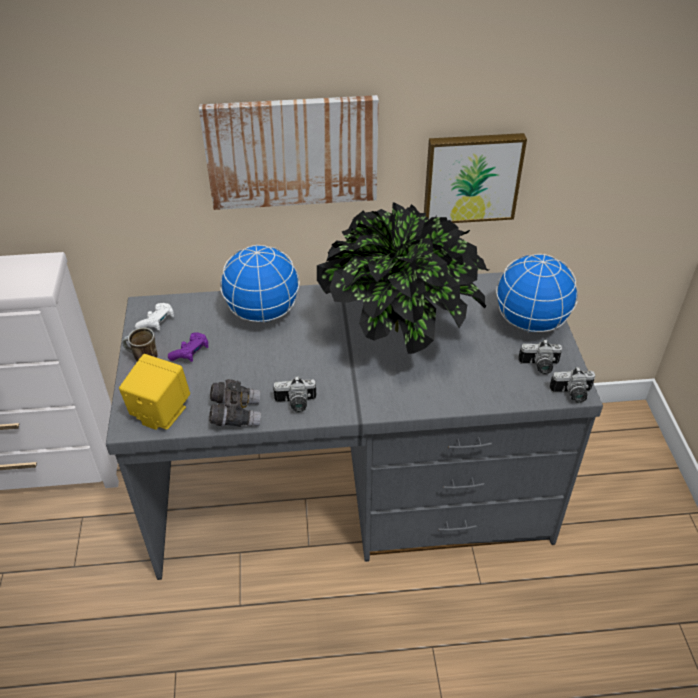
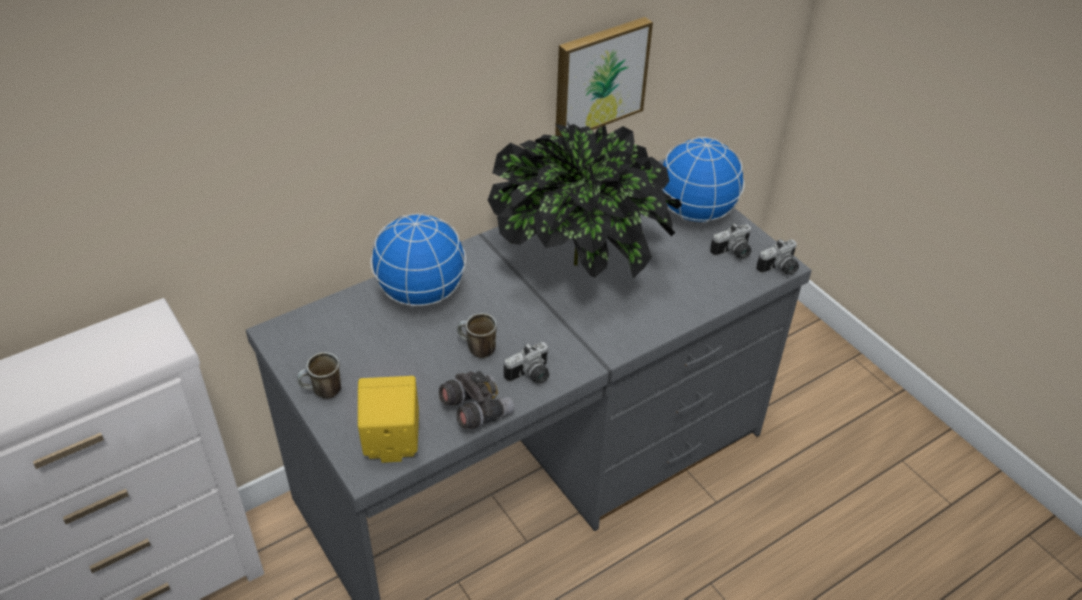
camera: 30 degrees left, 0 degrees up
(157, 322) = (306, 346): white game controller -> none
(191, 353) = (373, 365): purple game controller -> none
(271, 369) = (476, 350): none -> mug
(292, 152) = (423, 97): picture -> none

